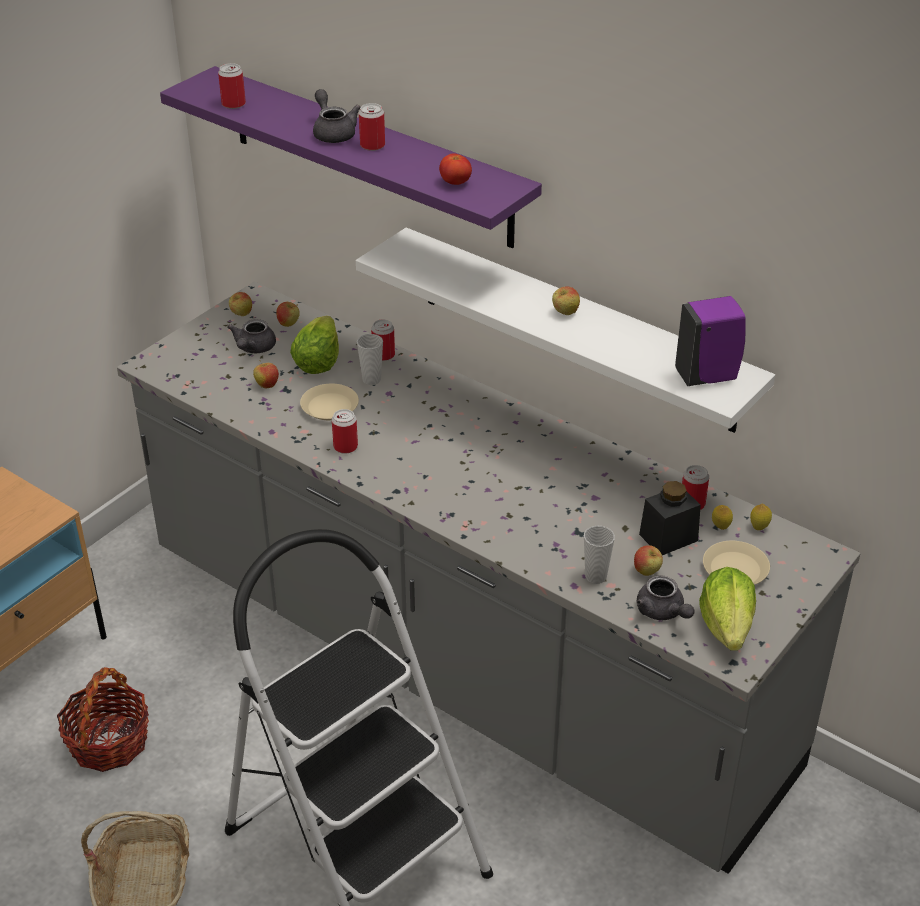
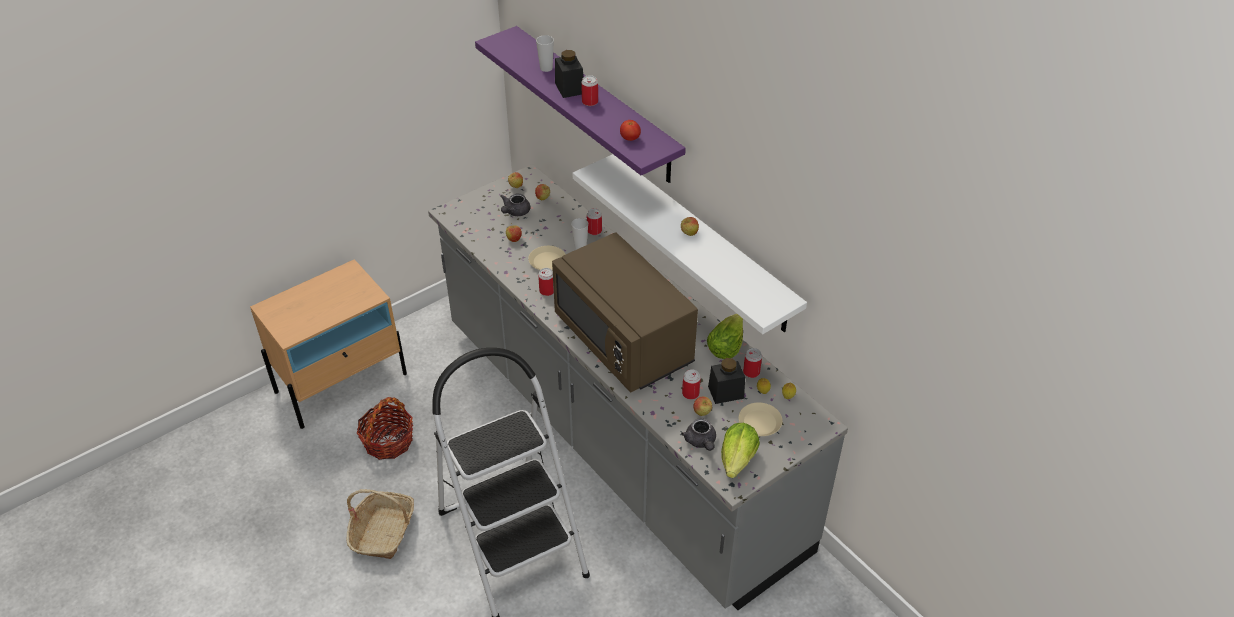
camera: 15 degrees right, 5 degrees up
(233, 104) = (516, 57): can -> can (690, 393)
(318, 362) = (551, 228): lettuce -> lettuce (725, 347)
(333, 132) = (569, 88): grey teapot -> black jar
(490, 495) = (624, 341): none -> brown microwave
(595, 576) = (668, 409): cup -> cup (546, 68)
(708, 376) = (761, 296): purple soap dispenser -> none

